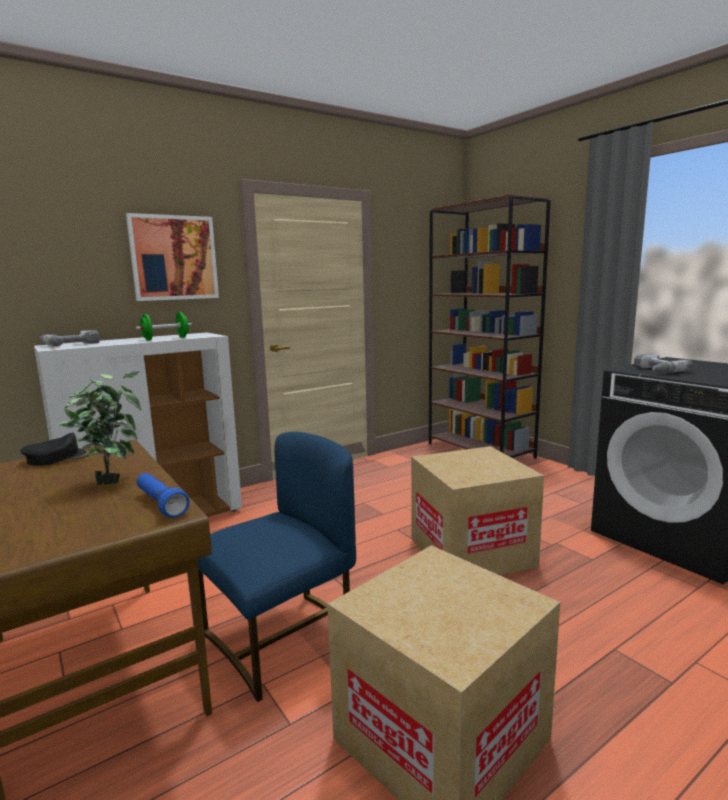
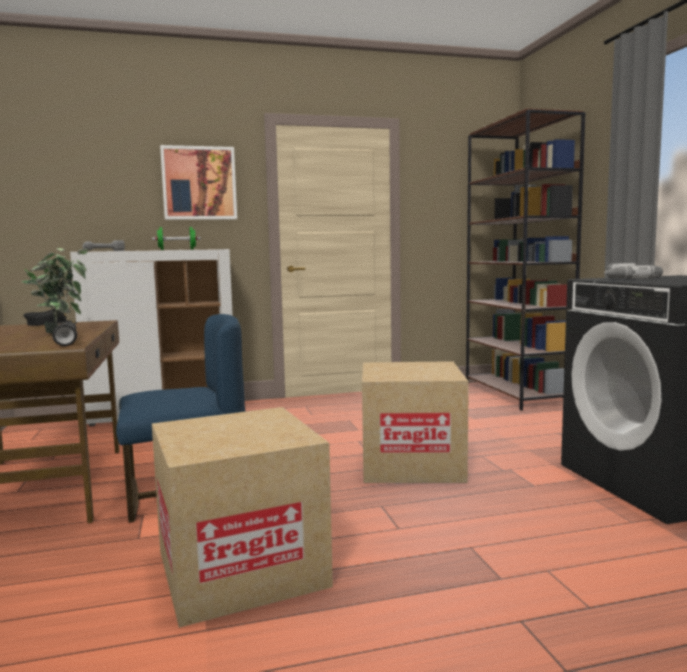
camera: 20 degrees right, 5 degrees down
(161, 504) = (67, 342): blue flashlight -> black flashlight

